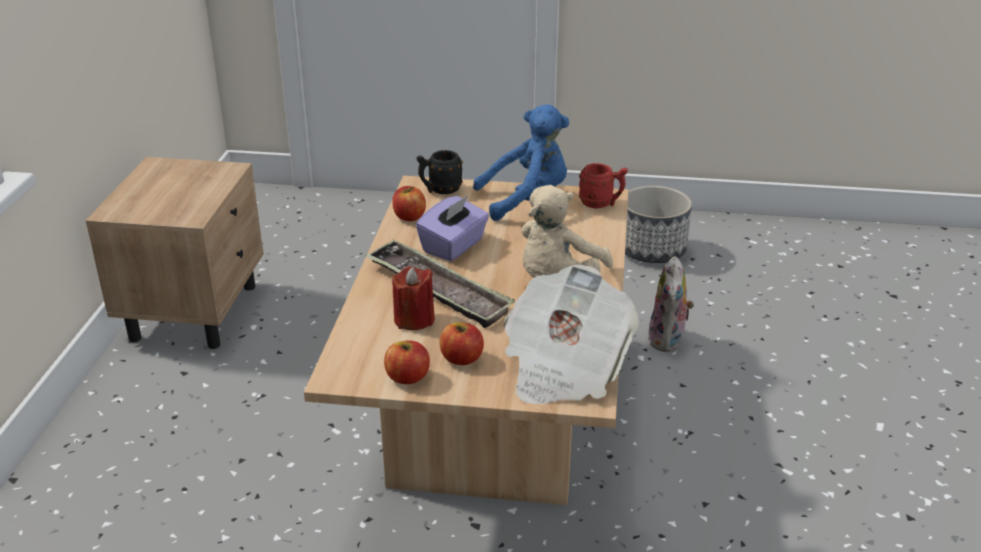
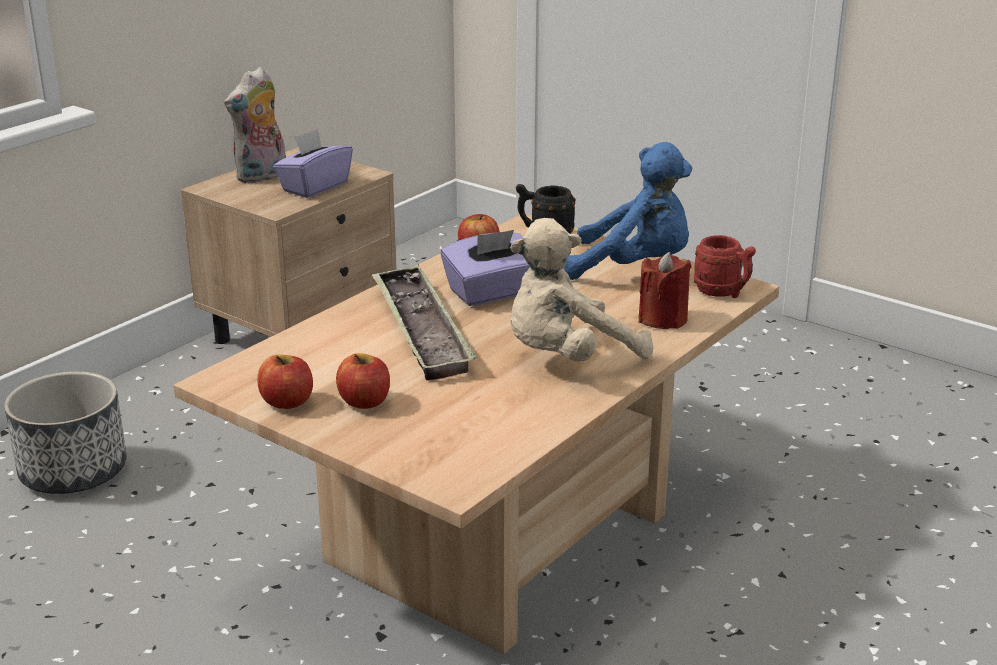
camera: 30 degrees right, 5 degrees down
(201, 190) = (314, 187): none -> purple tissue box
(414, 319) = (361, 351): red candle -> red candle (662, 319)
(564, 367) = (466, 444): newspaper -> none
(651, 250) = (890, 409): planter -> planter (73, 471)
(668, 340) = (812, 518): plush toy -> plush toy (262, 177)

